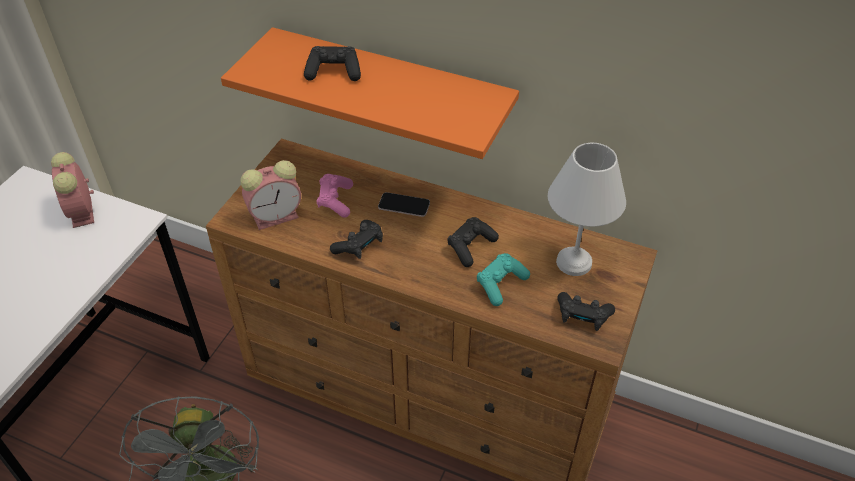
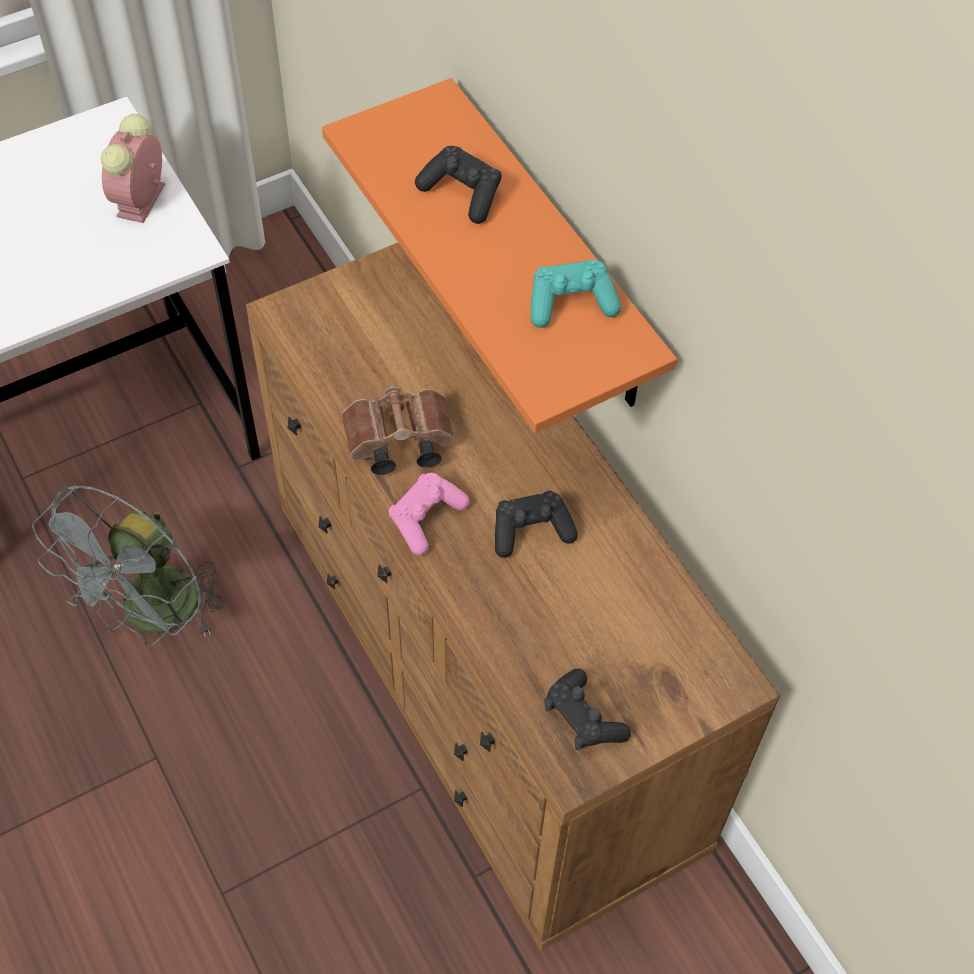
camera: 35 degrees right, 10 degrees up
(277, 216) = (336, 340): alarm clock -> none
(335, 201) = (422, 361): pink game controller -> pink game controller (426, 519)
(359, 246) = (396, 443): black game controller -> brown binoculars
(404, 205) = (501, 418): phone -> none
(500, 284) = (520, 606): turquoise game controller -> turquoise game controller (570, 304)
(574, 264) = (643, 641): white table lamp -> none

